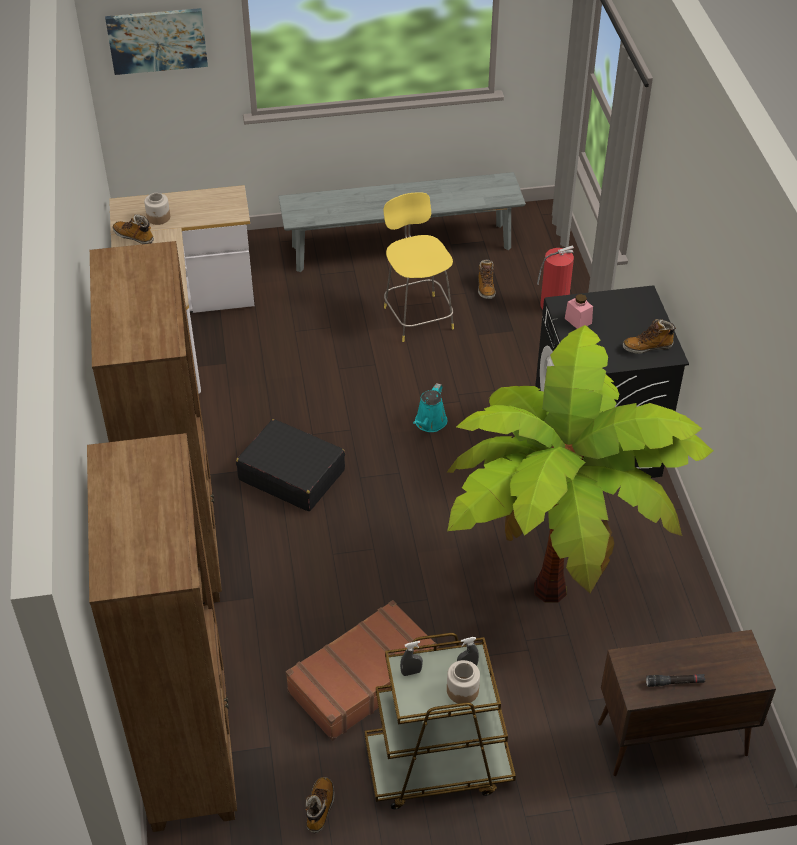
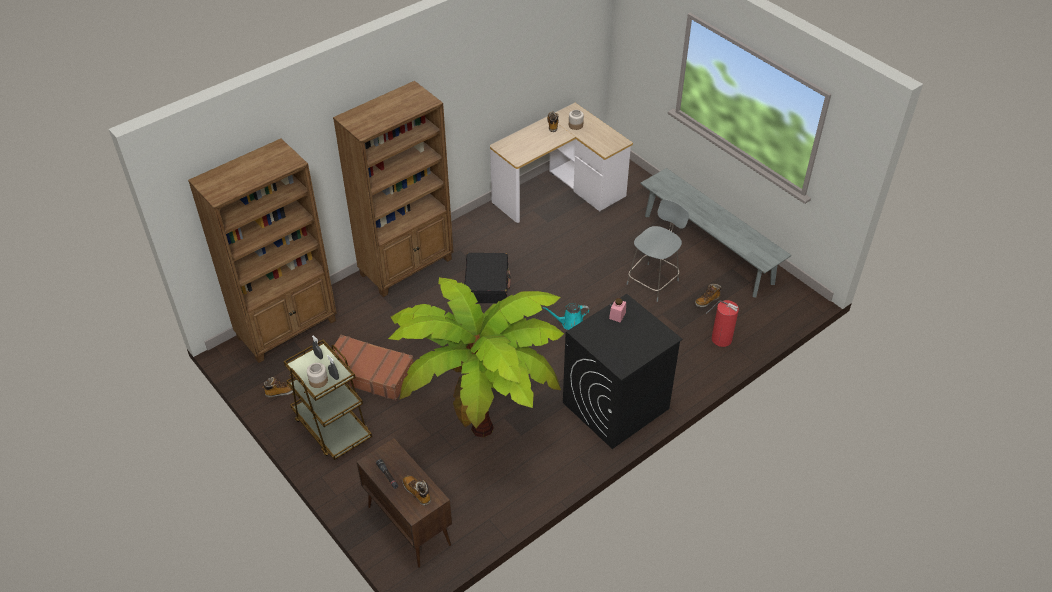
camera: 60 degrees right, 0 degrees up
(157, 40) = (642, 34): picture -> none
(417, 316) = (653, 281): yellow stool -> grey stool
(647, 347) = (620, 355): boot -> boot (417, 492)

